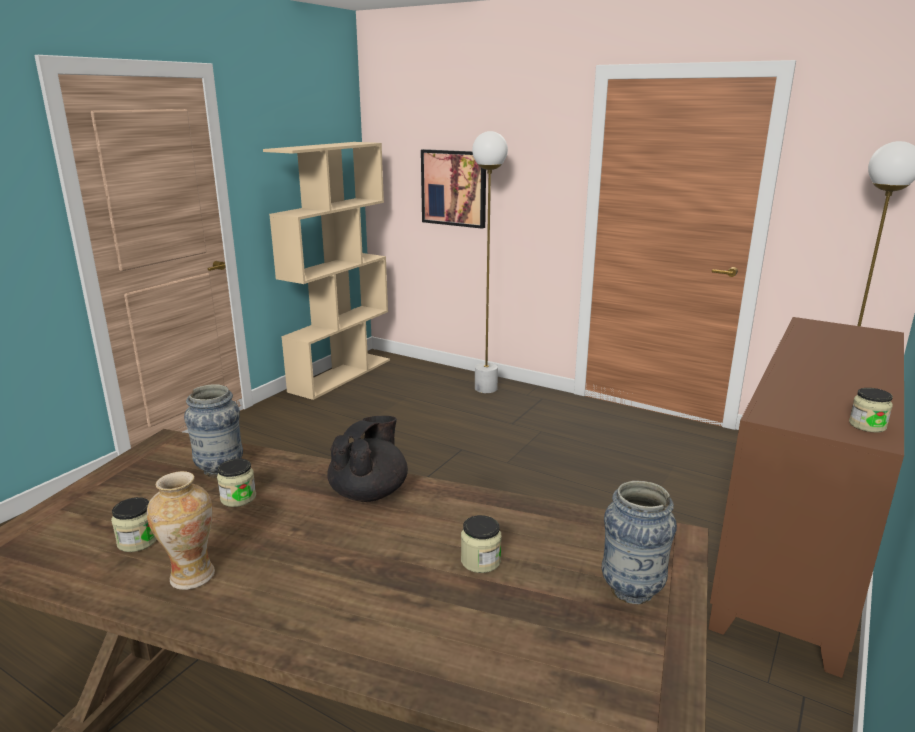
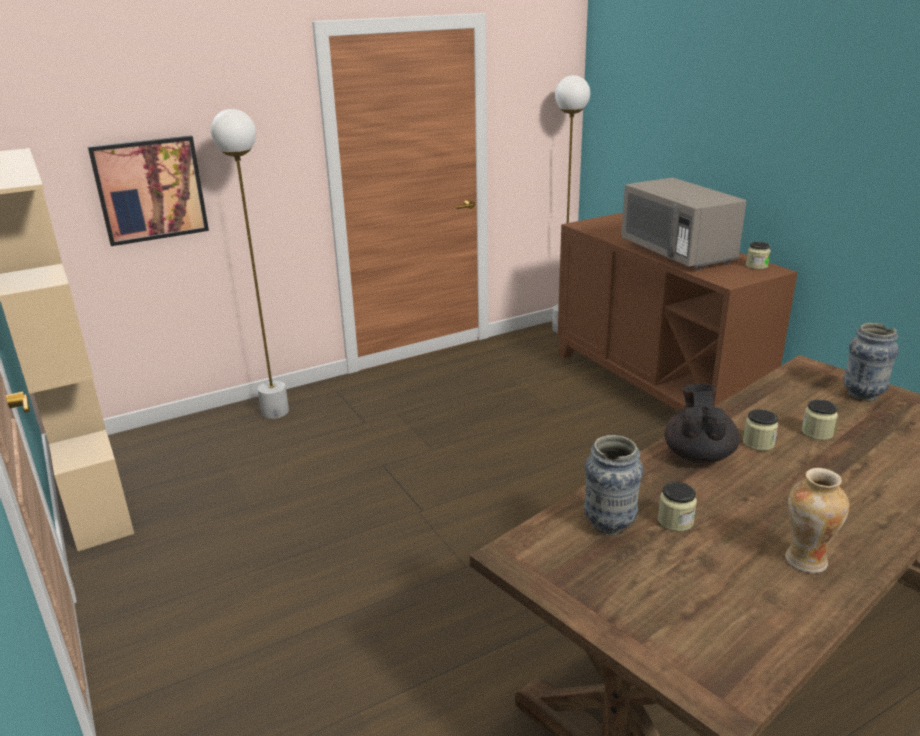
camera: 60 degrees left, 5 degrees up
(137, 541) = (735, 588): jar -> jar (758, 443)
(369, 492) = (698, 454): black teapot -> black teapot turned 45 degrees clockwise
(815, 377) = (677, 253): none -> grey microwave

